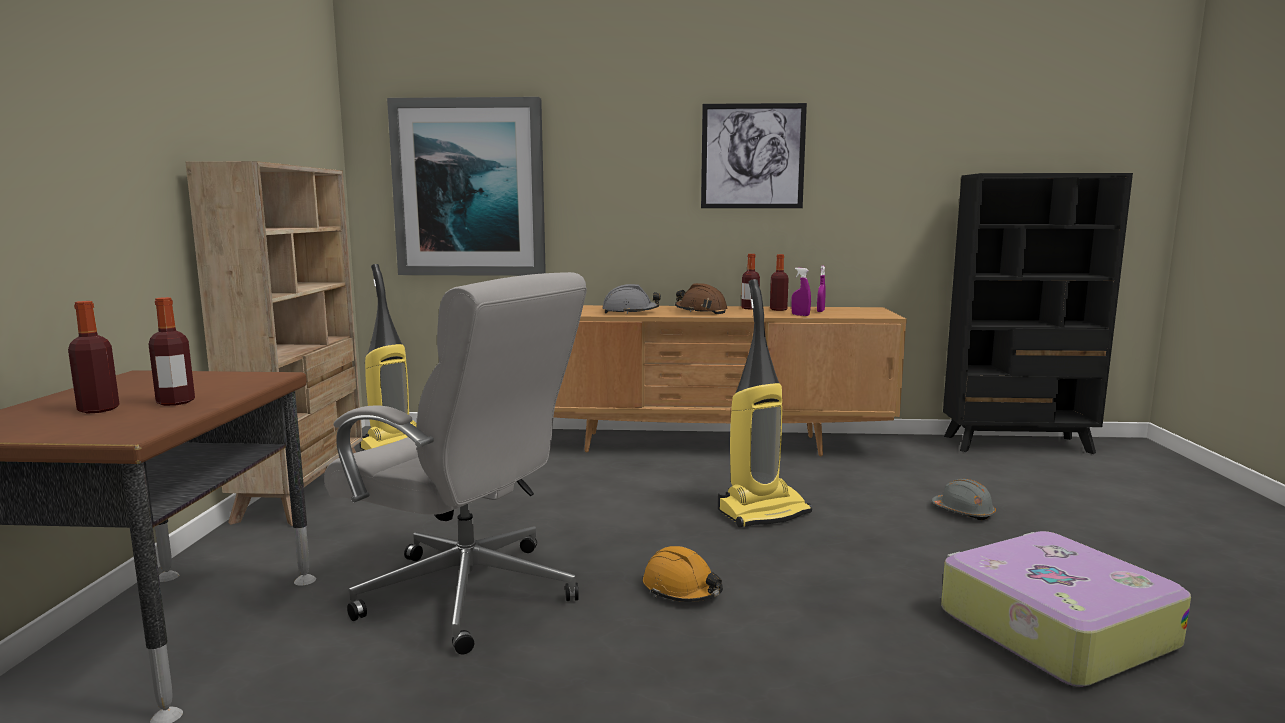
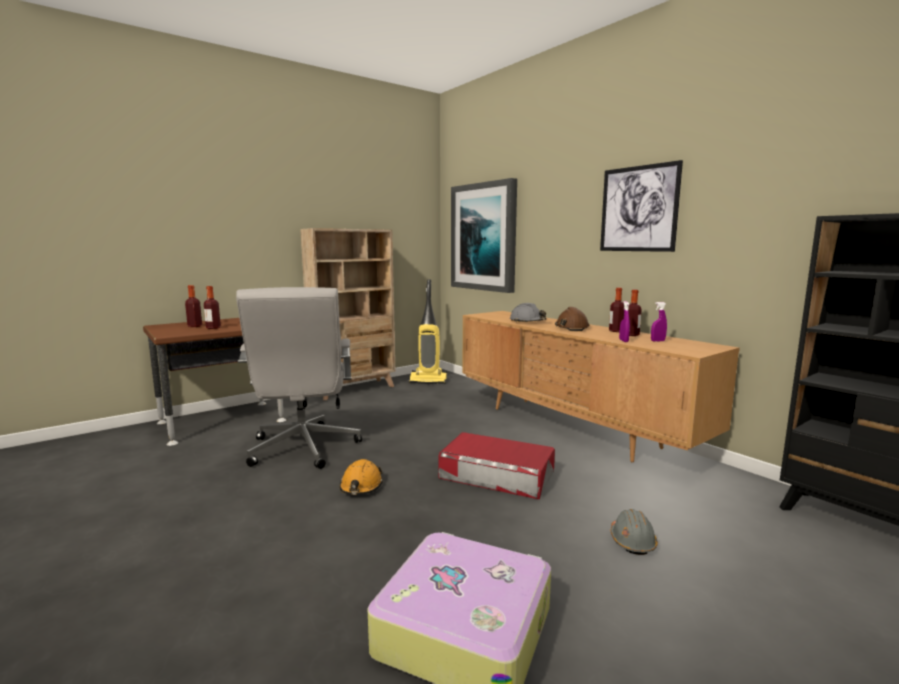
camera: 50 degrees right, 0 degrees up
(763, 512) = (497, 474): vacuum cleaner -> red storage box

